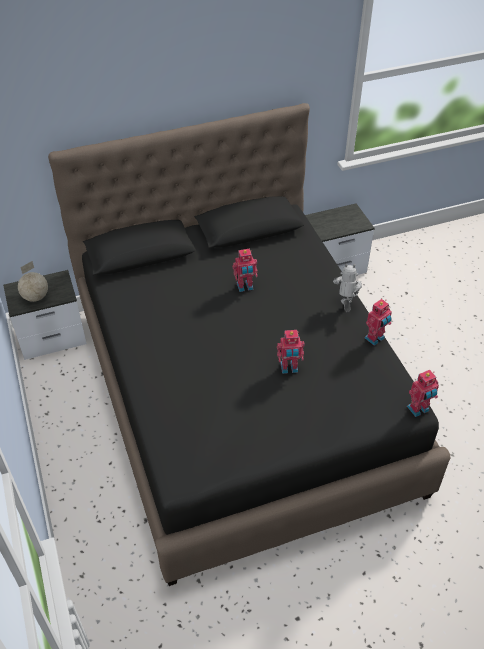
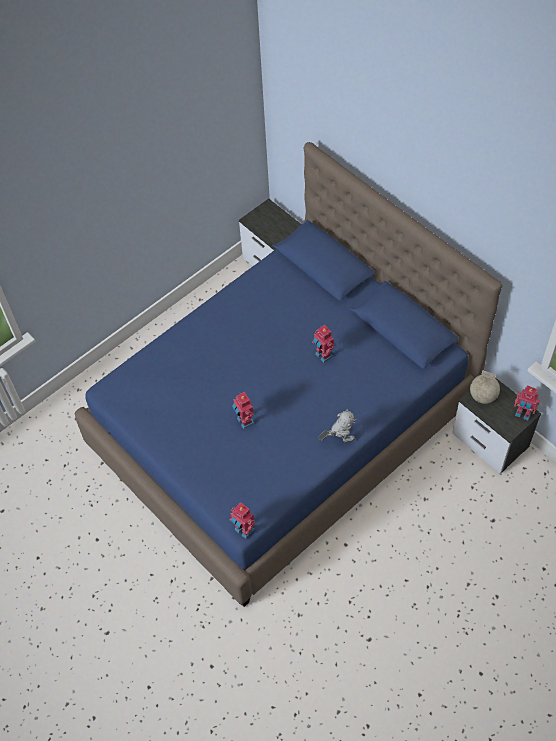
camera: 70 degrees right, 10 degrees up
(36, 297) = (266, 226): globe -> globe (483, 397)
(242, 396) = (282, 425): black bed -> blue bed
(375, 338) = (310, 475): toy robot -> toy robot (523, 414)

